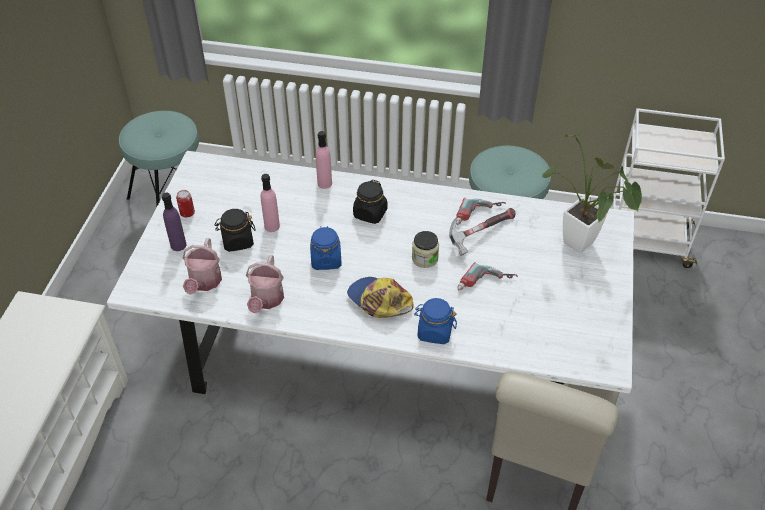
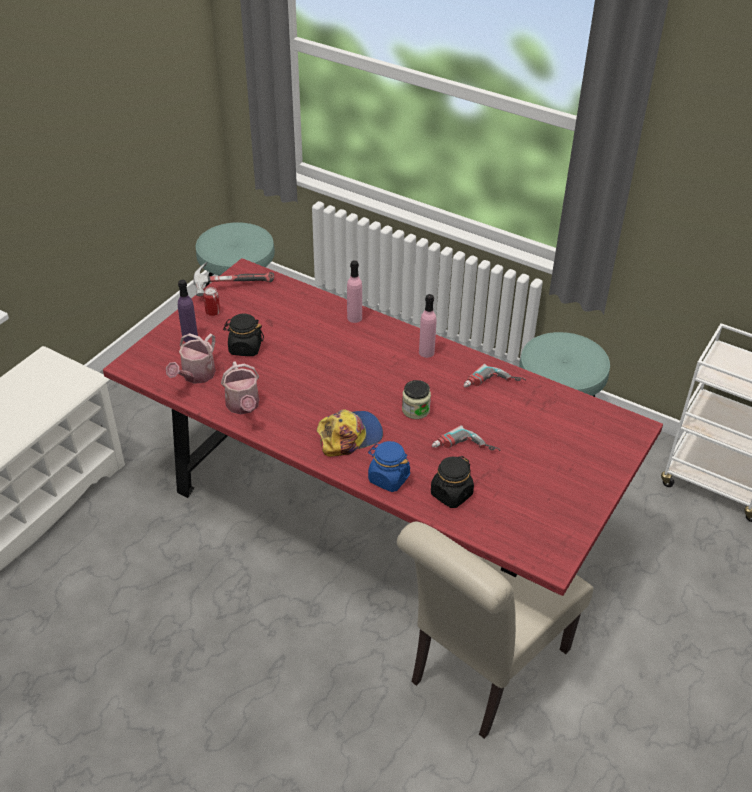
camera: 20 degrees right, 5 degrees down
(266, 300) = (243, 406): watering can -> watering can turned 45 degrees counterclockwise
(272, 226) = (284, 343): pink bottle -> pink bottle (426, 352)
(326, 259) = (318, 386): blue jar -> none
(370, 213) = (384, 355): black jar -> black jar (451, 494)
(379, 301) = (349, 436): cap -> cap turned 90 degrees clockwise
(382, 354) = (374, 512): white dining table -> red dining table
(480, 234) = (484, 403): hammer -> hammer (231, 287)
(583, 247) = (587, 442): potted plant -> none

